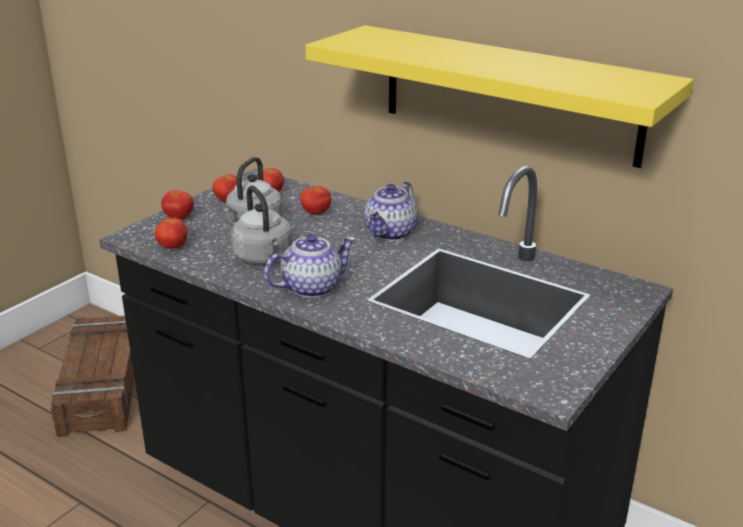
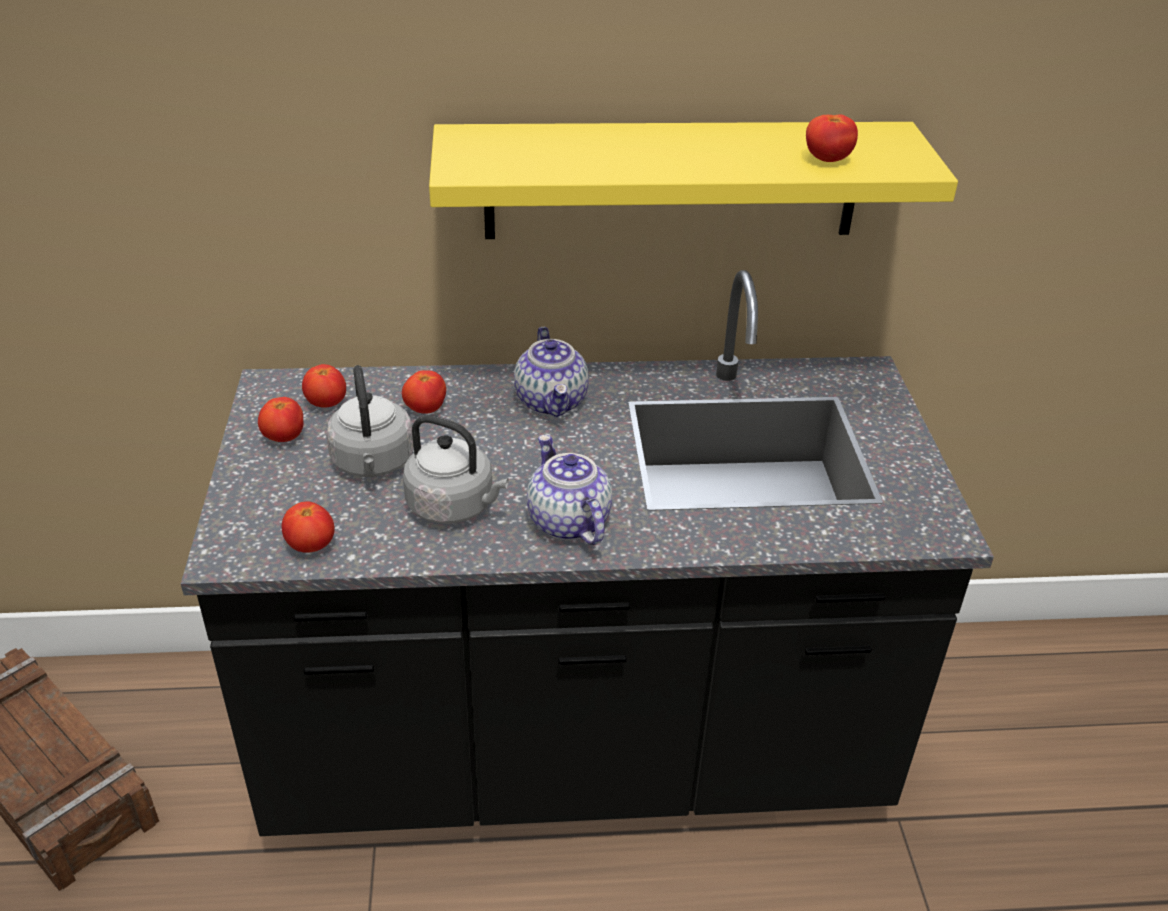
camera: 40 degrees left, 10 degrees up
(179, 217) = (250, 494): tomato -> tomato (827, 160)
(312, 287) = (567, 521): teapot -> teapot turned 45 degrees counterclockwise

